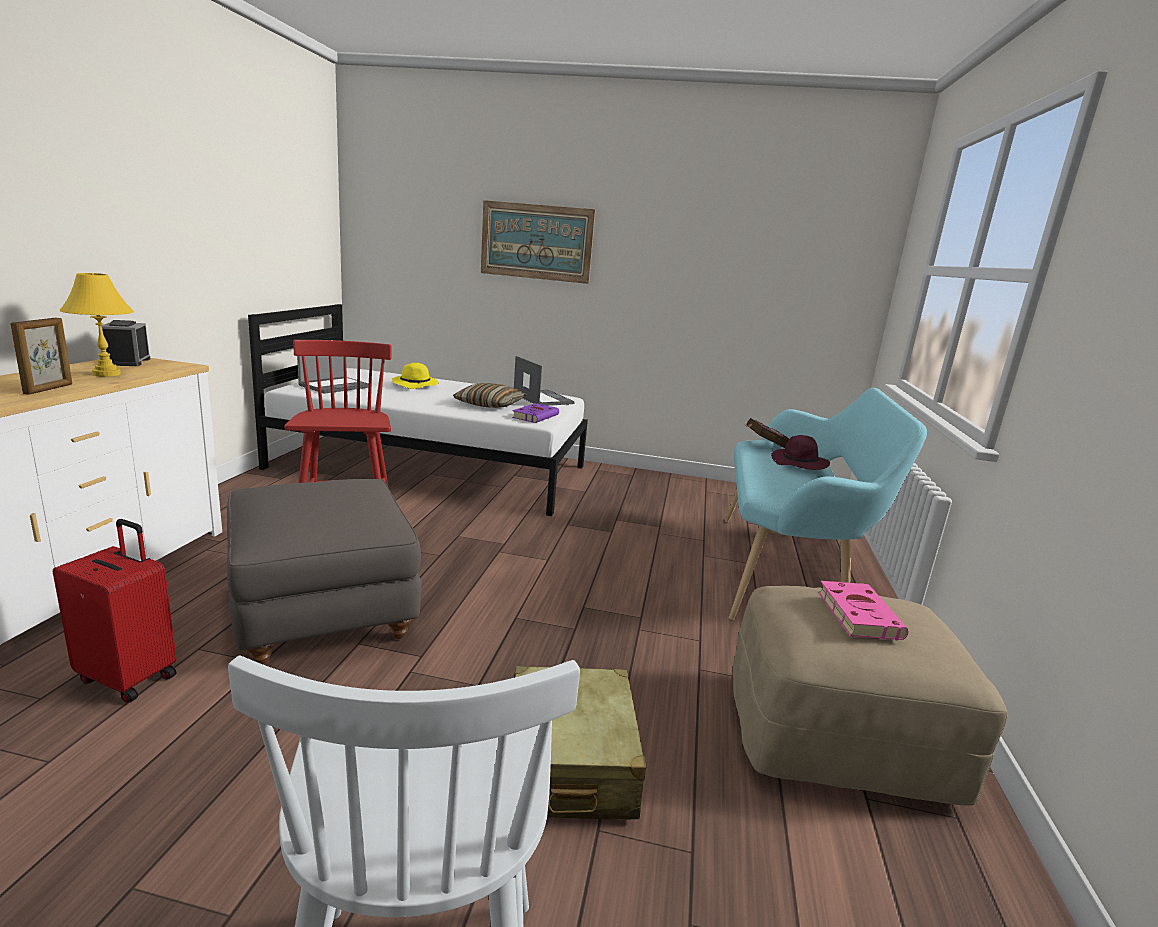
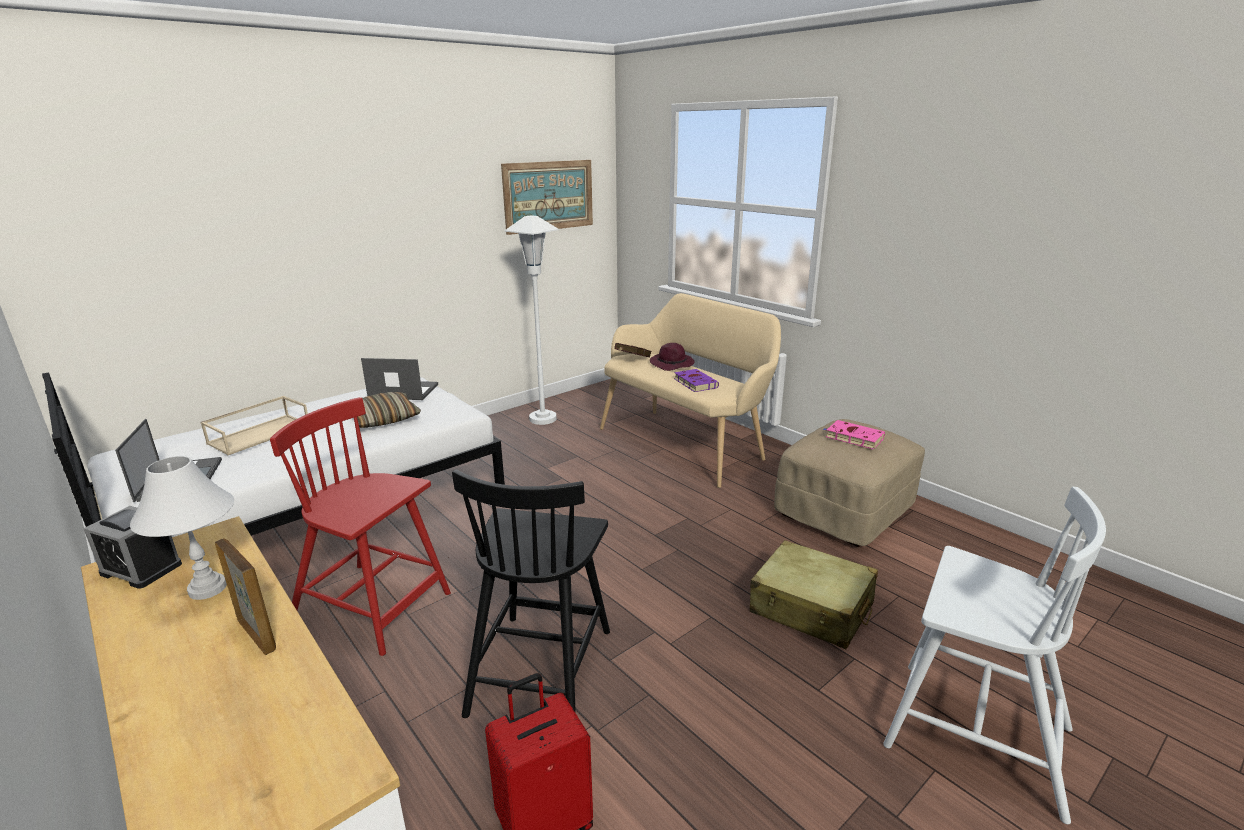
camera: 50 degrees left, 5 degrees up
(106, 374) = (207, 589): yellow table lamp -> white table lamp
(322, 612) = (541, 668): grey ottoman -> black chair
(416, 384) = (260, 434): yellow hat -> beige tray
(536, 242) = (315, 226): picture -> picture (549, 196)
(536, 416) = (449, 410): purple book -> purple book (694, 383)
(693, 492) = (542, 419): none -> white floor lamp
(787, 573) = (686, 443): turquoise bench -> beige bench

